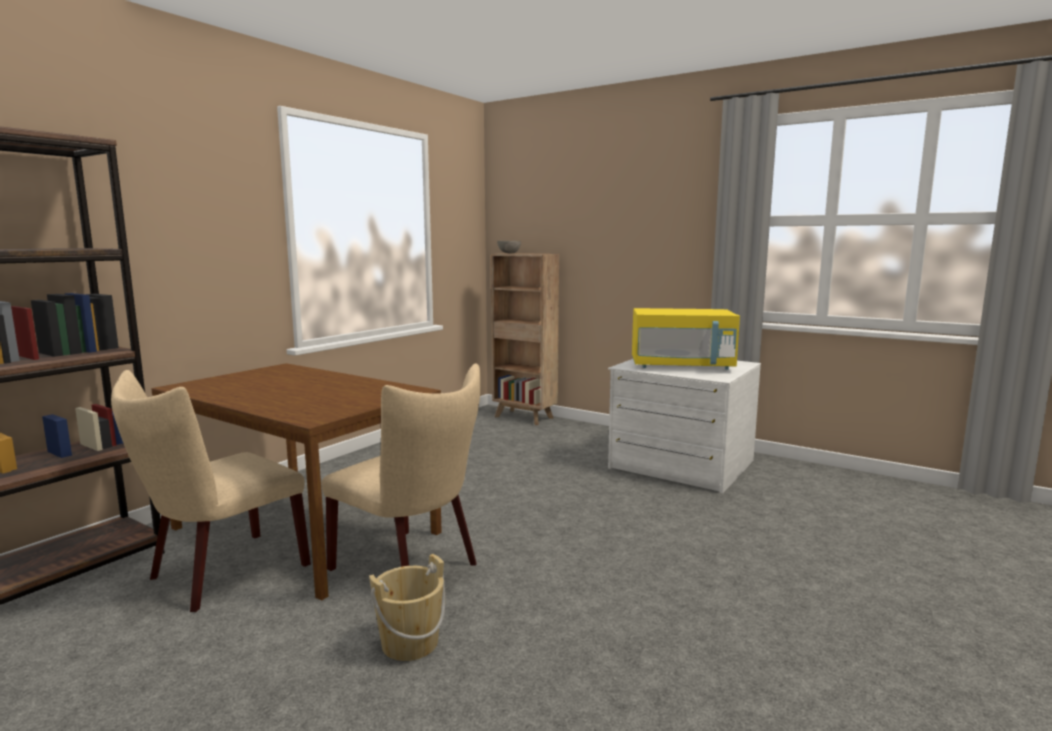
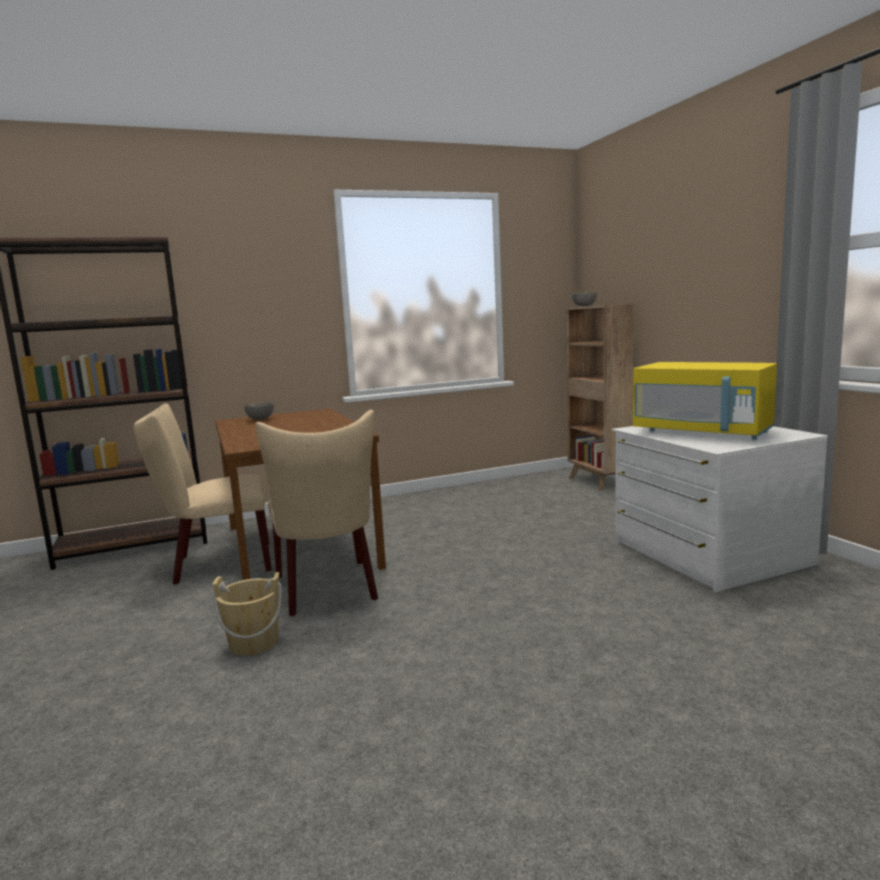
camera: 35 degrees right, 0 degrees up
(226, 382) = (260, 419): none -> grey bowl

